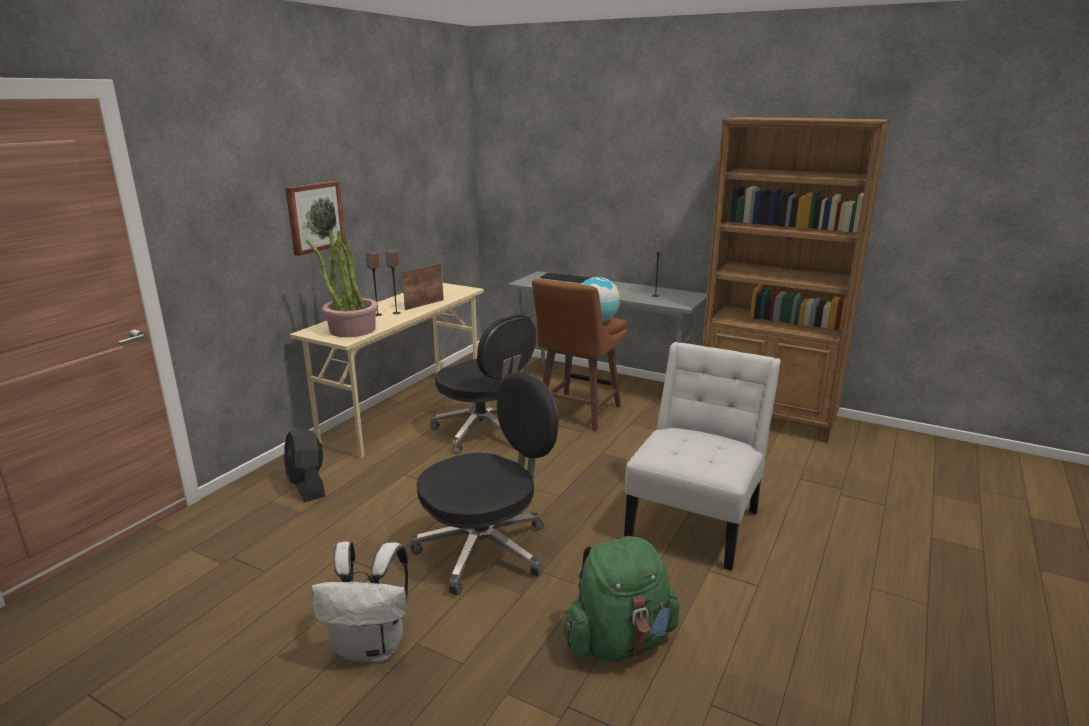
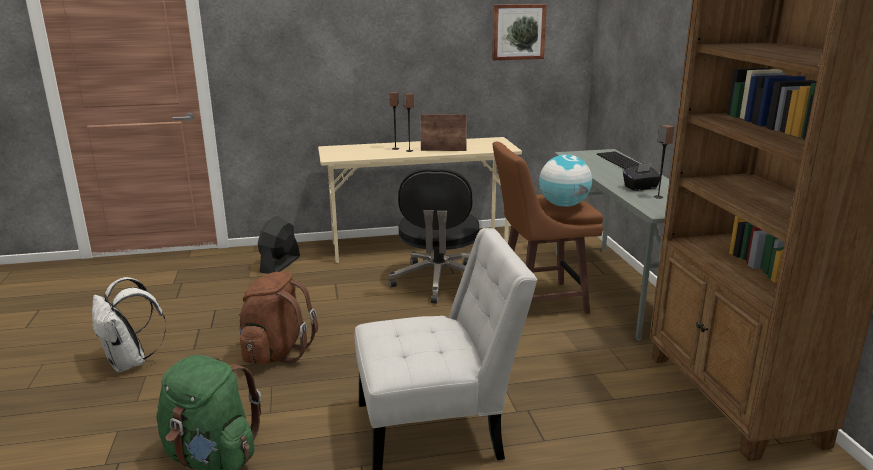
camera: 50 degrees right, 0 degrees up
(315, 217) = (361, 55): picture -> picture (518, 32)
(352, 330) = (353, 153): potted plant -> none
(486, 549) = (276, 352): black office chair -> brown backpack
(630, 293) = (640, 187): none -> black tissue box

